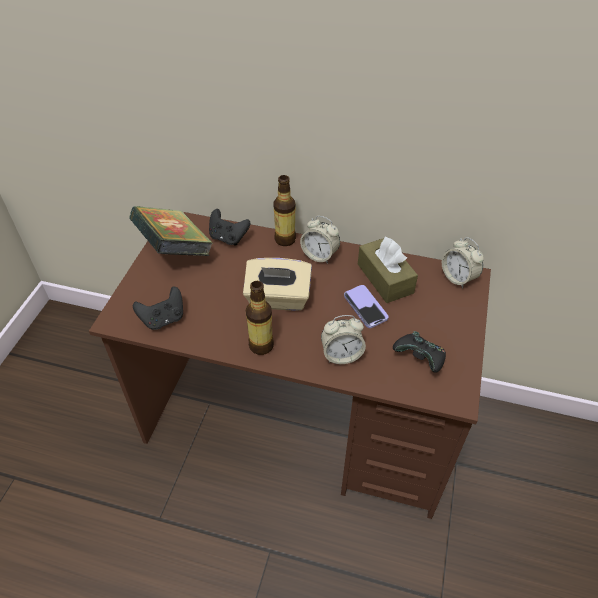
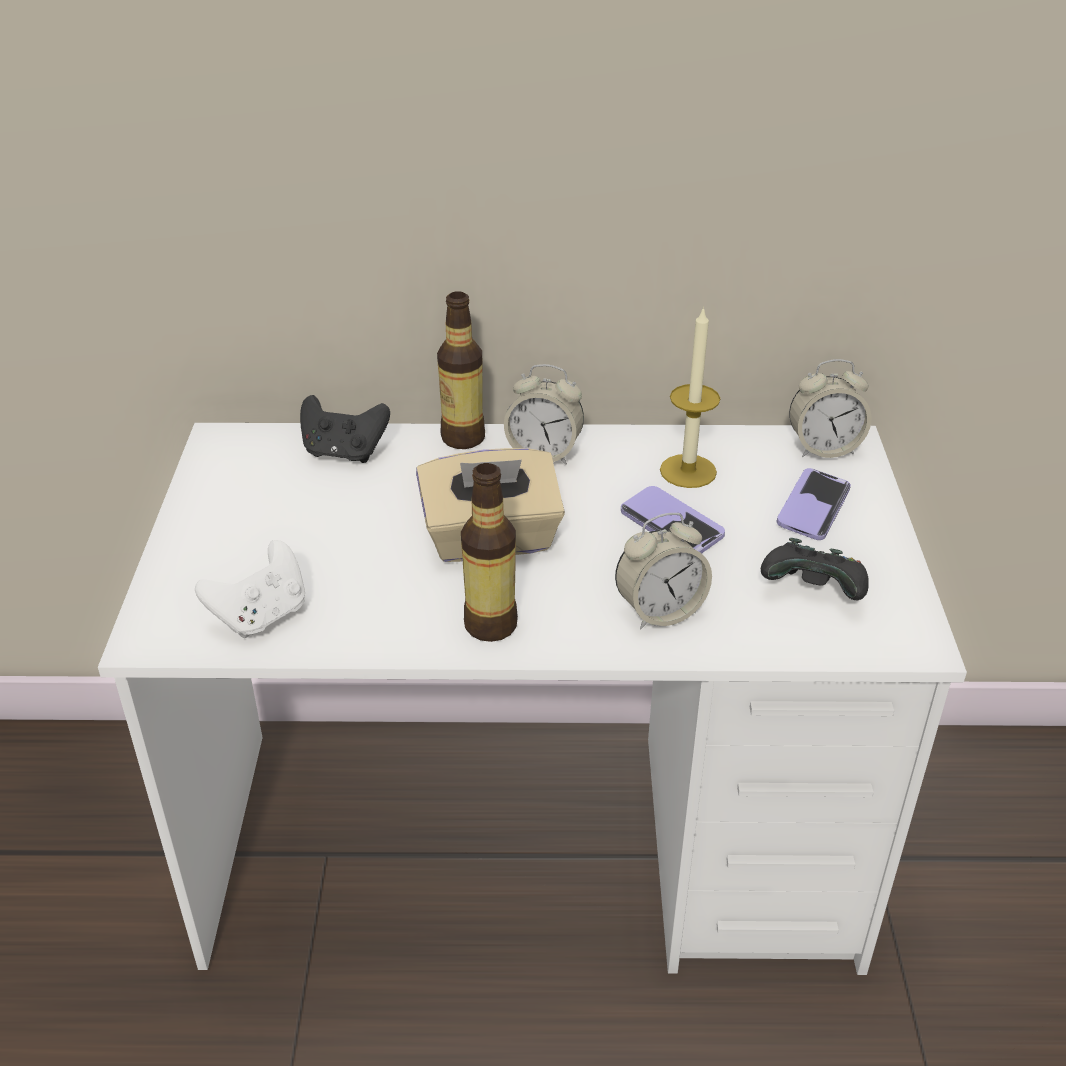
camera: 15 degrees left, 10 degrees down
(163, 319) = (261, 616): black game controller -> white game controller
(174, 250) = (237, 490): book -> none
(300, 421) = (534, 849): brown desk -> white desk
(385, 278) = (688, 471): brown tissue box -> candle
(439, 311) = (813, 507): none -> phone
(458, 278) = (823, 448): alarm clock -> alarm clock turned 45 degrees counterclockwise

